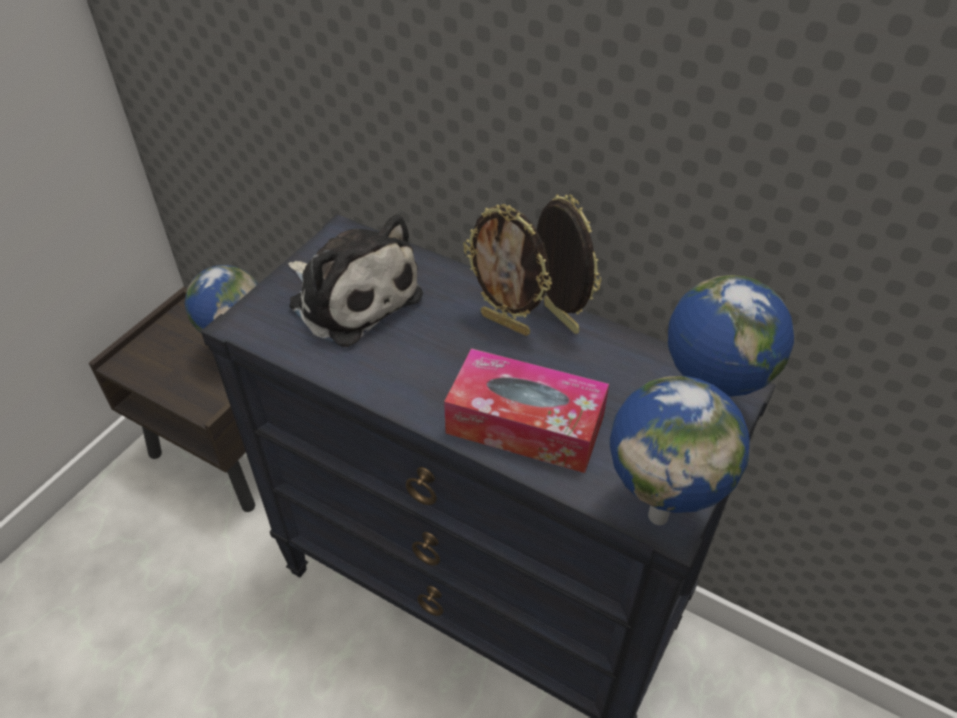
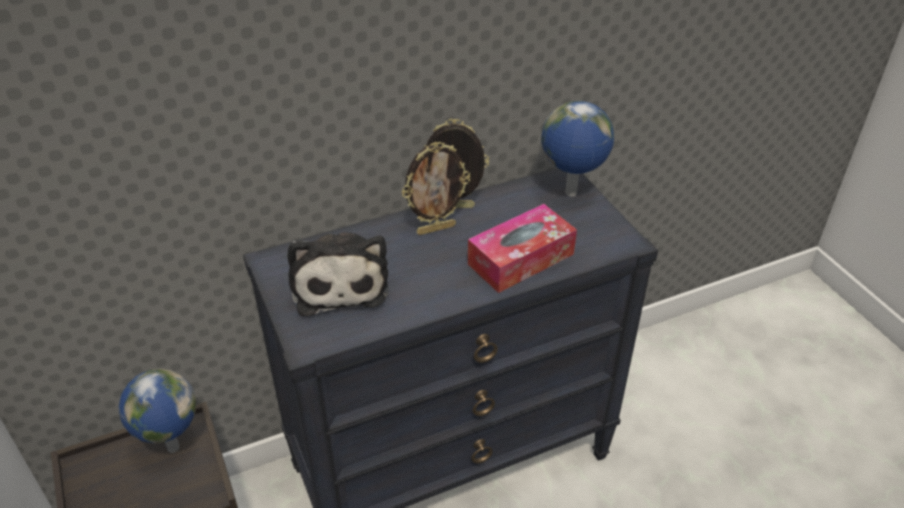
camera: 55 degrees left, 5 degrees down
(351, 297) = (339, 282): plush toy -> plush toy turned 90 degrees clockwise
(659, 514) = (621, 243): globe -> none

